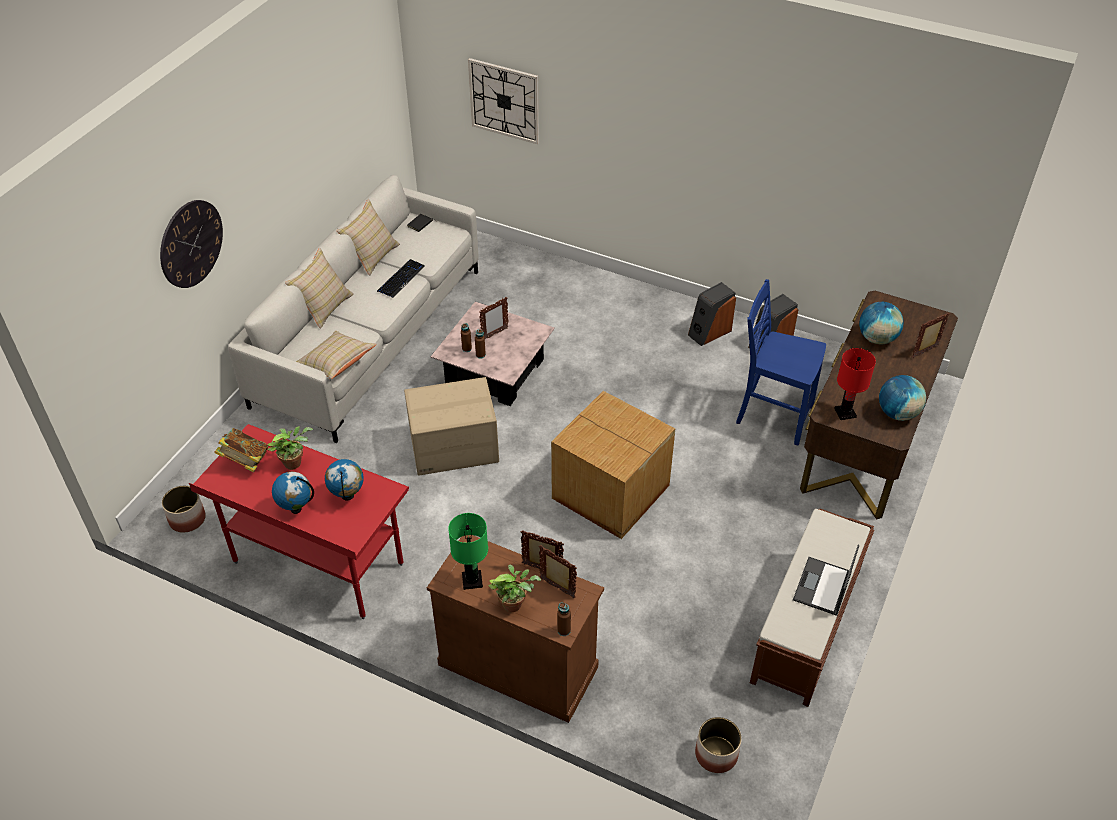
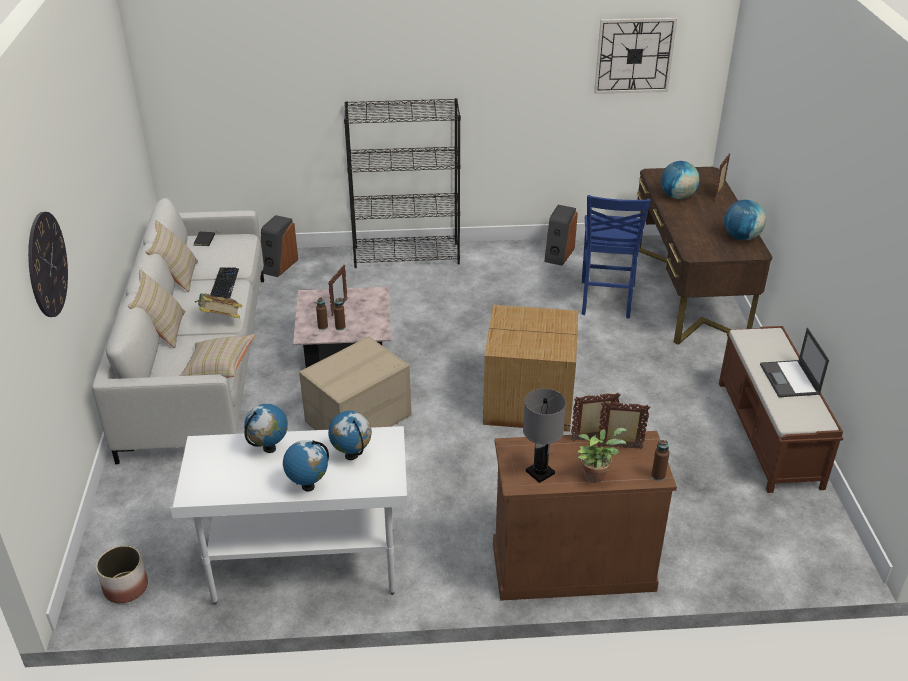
camera: 30 degrees left, 10 degrees down
(245, 461) = (215, 467): book -> book (220, 319)
(294, 462) = (269, 448): potted plant -> globe
(318, 564) = (306, 567): red desk -> white desk
(472, 581) = (540, 473): green table lamp -> grey table lamp
(504, 100) = (255, 98): wall clock -> wall clock (634, 55)
(623, 291) = (407, 255): none -> black bookcase
(709, 332) = (504, 261): speaker -> speaker (279, 265)
(716, 754) = (793, 557): planter -> none
(772, 415) = (606, 300): blue chair -> blue chair turned 75 degrees counterclockwise
(844, 413) = (705, 249): red table lamp -> none

